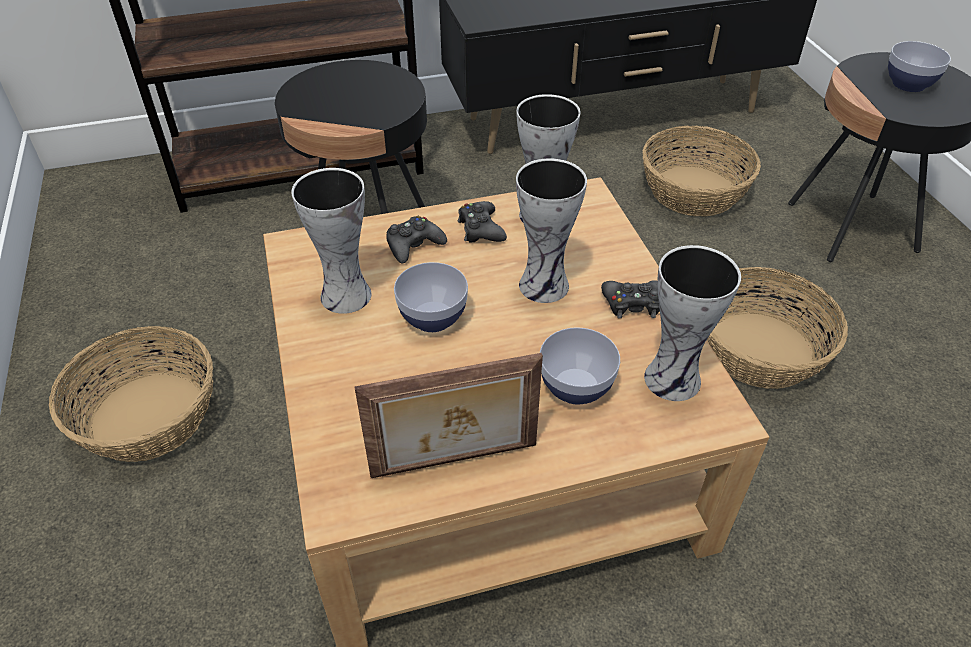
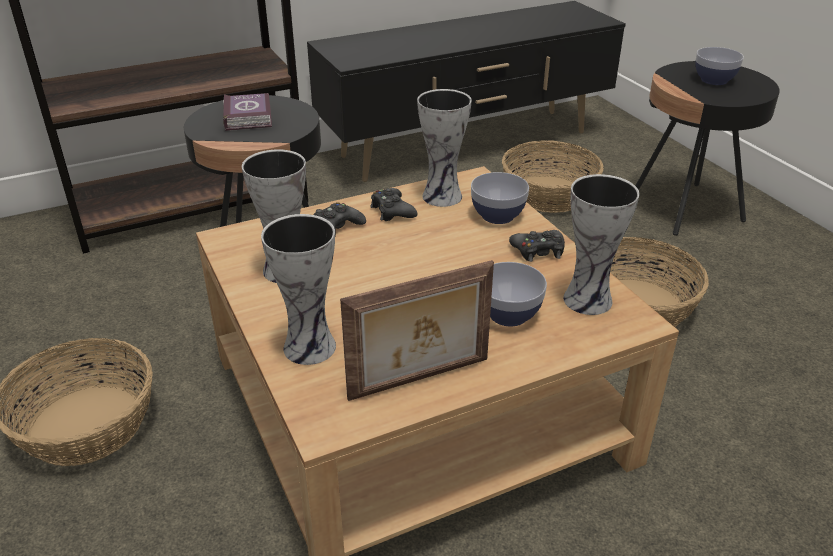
camera: 10 degrees left, 10 degrees down
(348, 89) = (249, 116): none -> book
(432, 317) = (369, 278): bowl -> bowl (497, 215)
(546, 285) = (461, 245): vase -> vase (312, 346)

